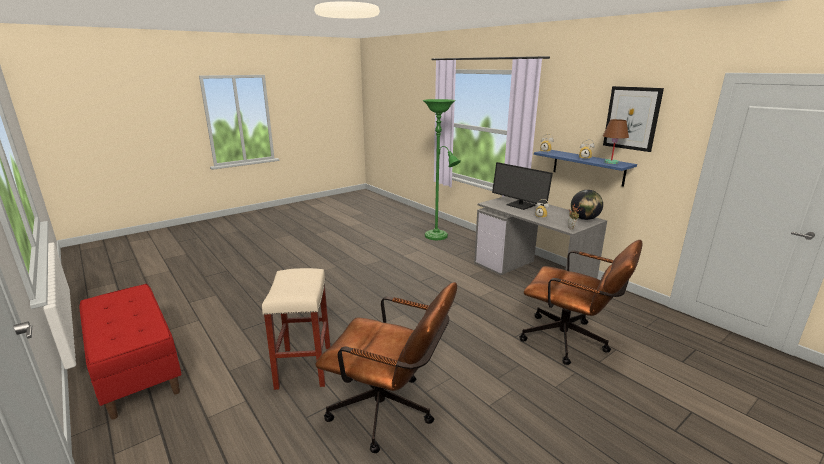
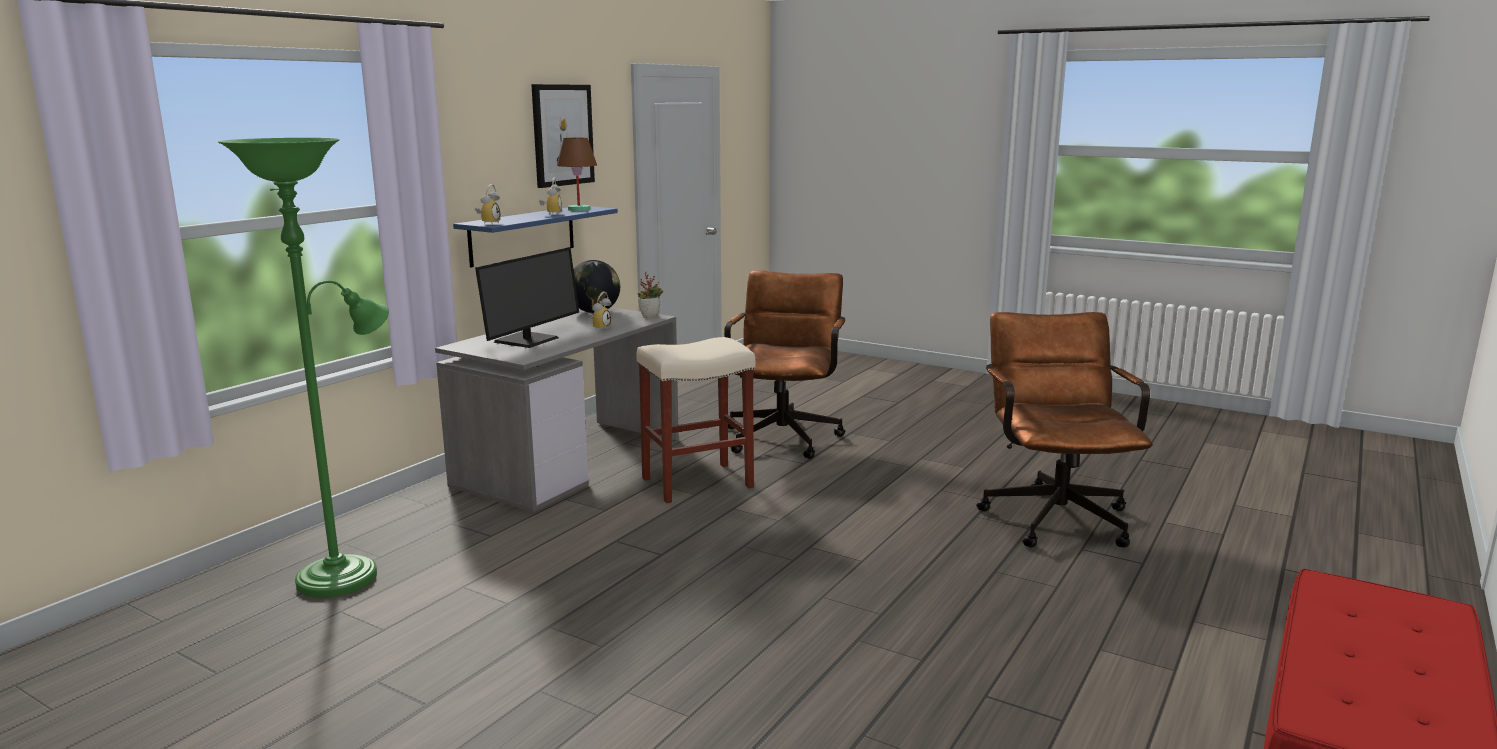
camera: 110 degrees left, 5 degrees down
(303, 366) = (1061, 598): beige stool -> beige stool (696, 483)

